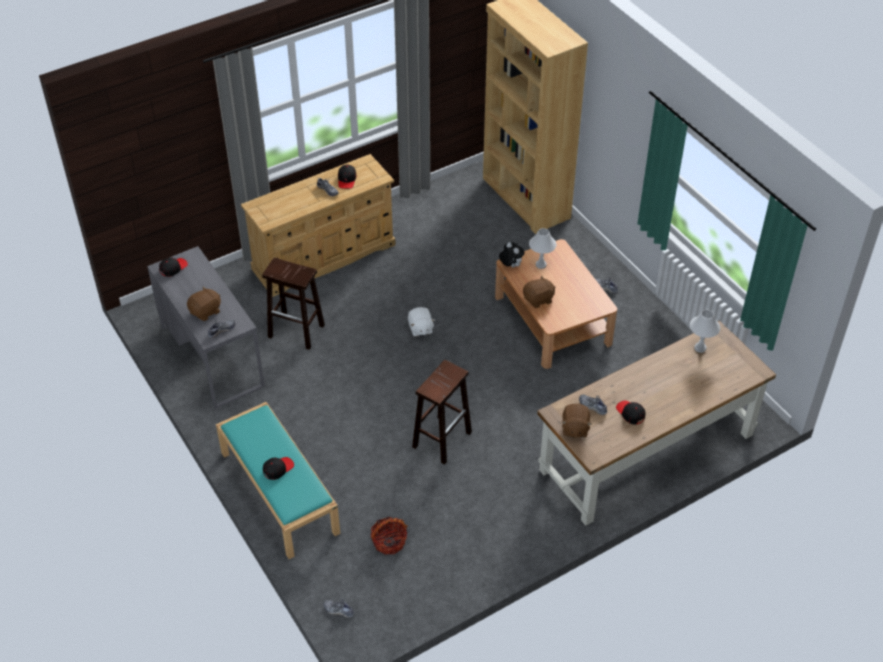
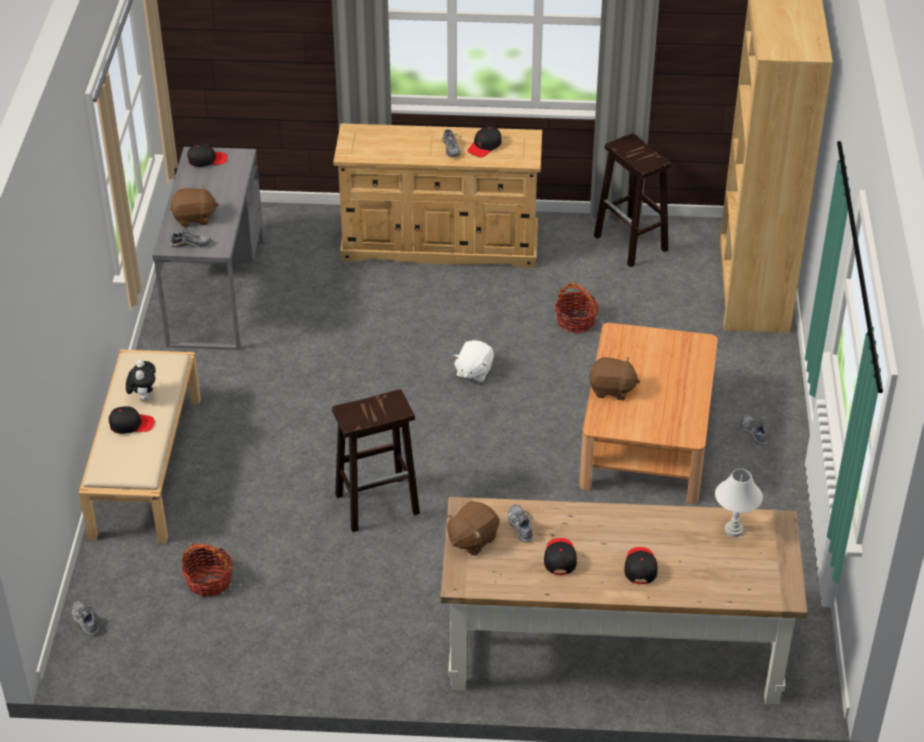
camera: 35 degrees right, 5 degrees down
(278, 492) = (145, 465): turquoise bench -> beige bench
(297, 331) = (331, 309): brown stool -> brown stool (631, 244)
(449, 268) = (576, 321): none -> basket
(510, 265) = (616, 336): plush toy -> plush toy (143, 397)
(541, 265) = (656, 352): white table lamp -> none
(675, 395) = (640, 567): none -> black cap

